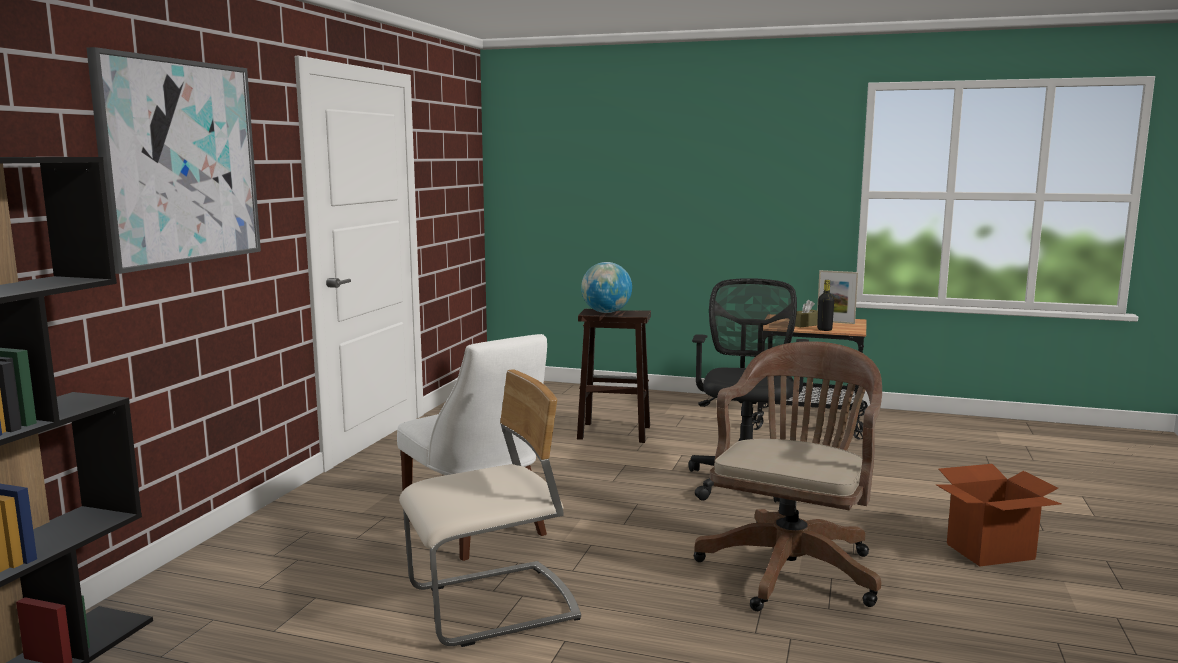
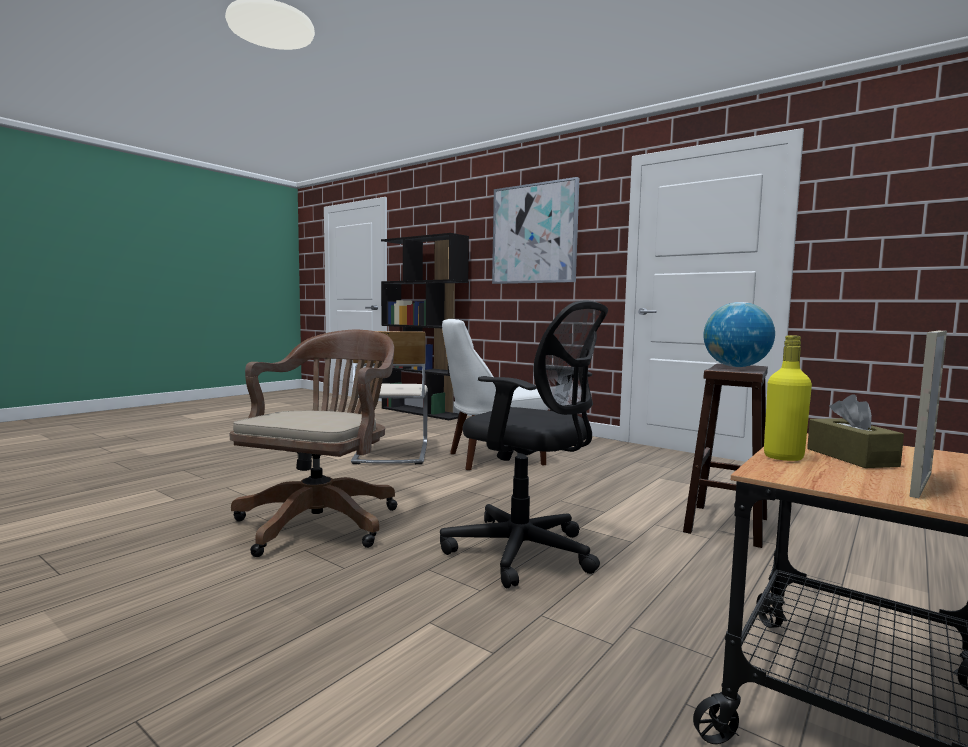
camera: 110 degrees right, 5 degrees down
(792, 567) = (323, 521): brown office chair -> brown office chair turned 120 degrees counterclockwise
(824, 329) = (783, 457): black bottle -> yellow bottle
(990, 552) = (186, 626): cardboard box -> none

